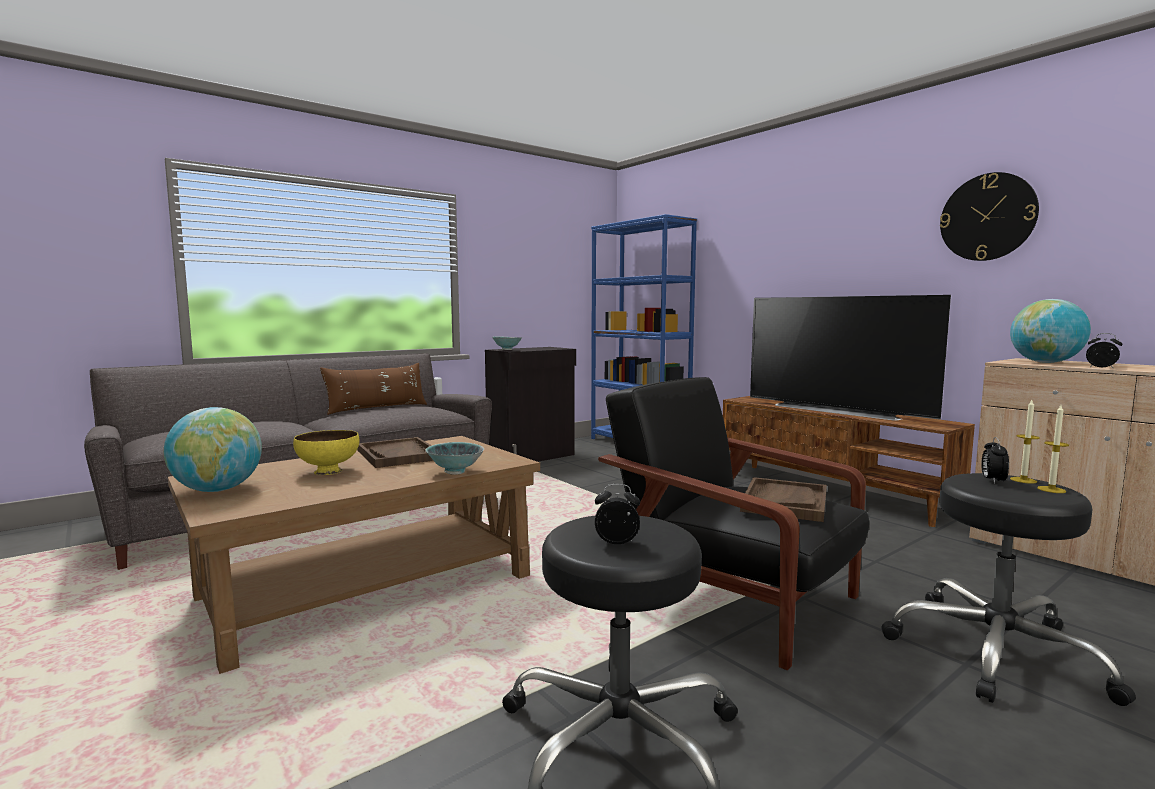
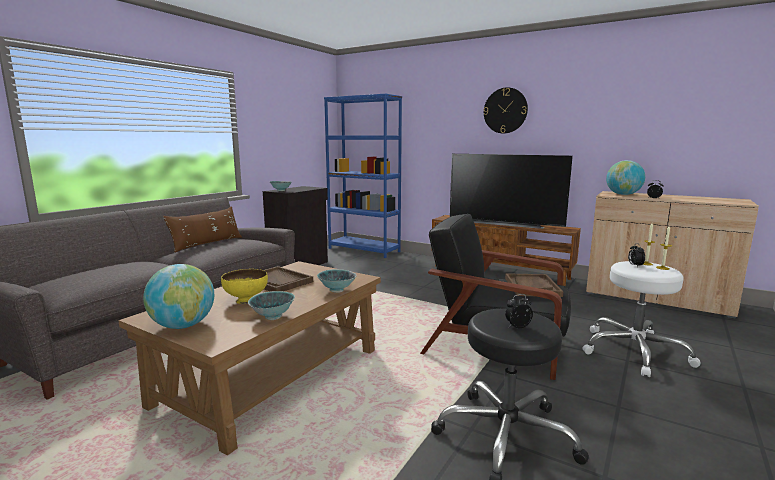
camera: 20 degrees left, 5 degrees up
(329, 492) = (273, 317): none -> bowl
(987, 217) = (588, 110): wall clock -> wall clock (505, 110)
(994, 651) = (633, 351): black stool -> white stool

